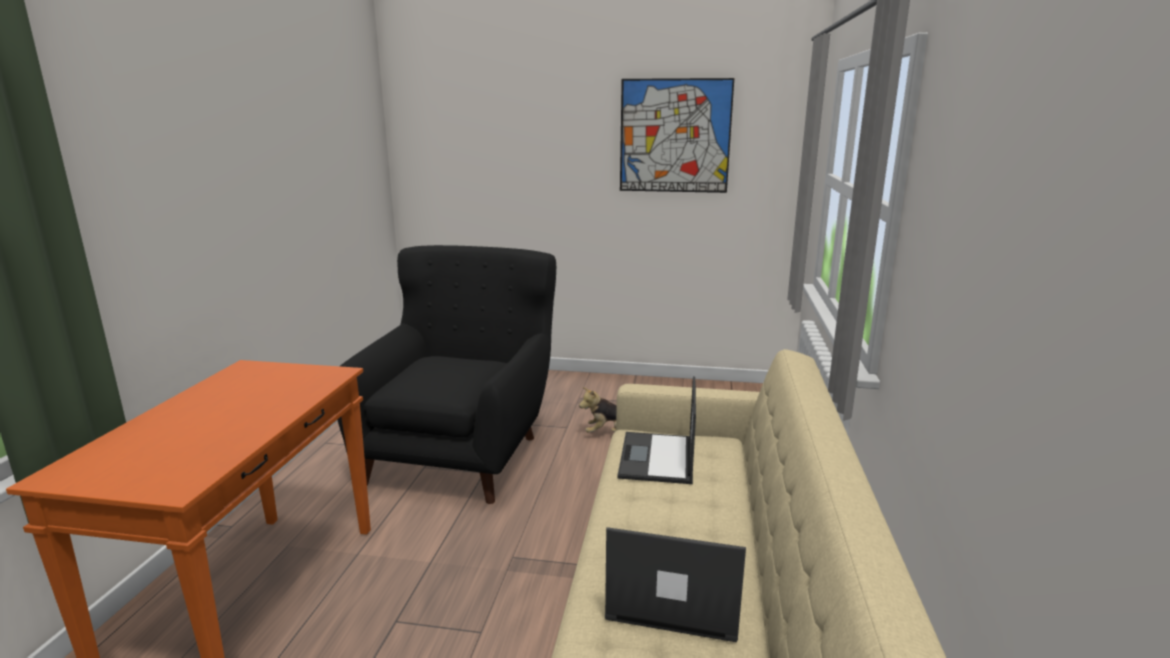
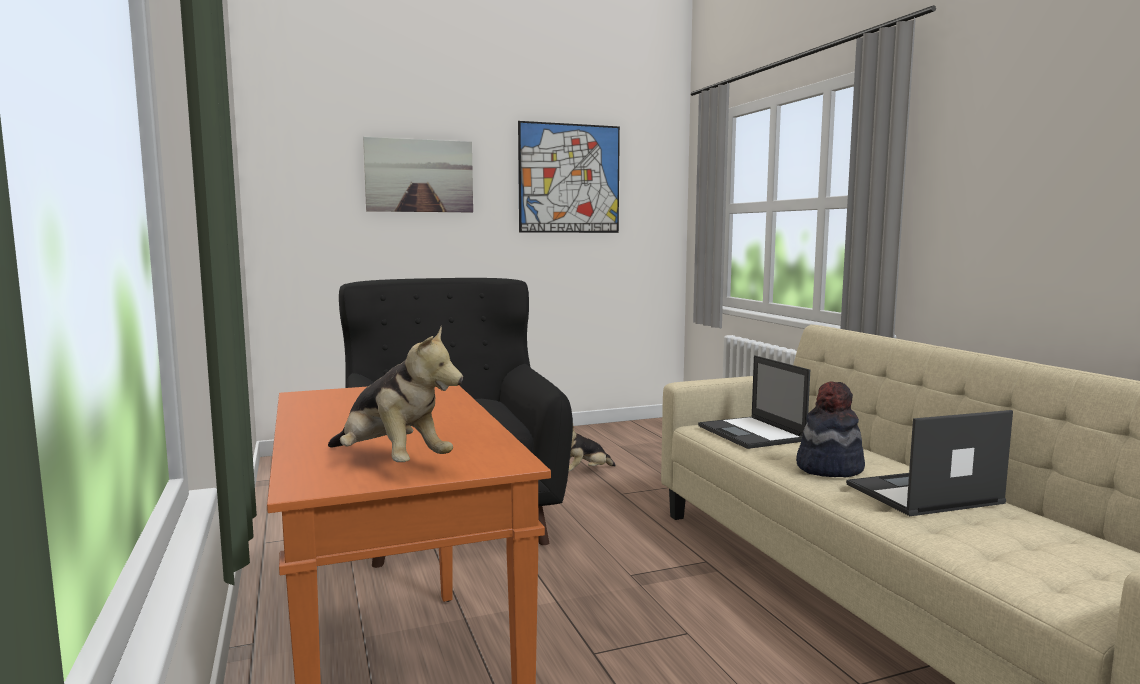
camera: 30 degrees left, 10 degrees down
(126, 467) = (391, 463): none -> plush toy
(527, 136) = (419, 176): none -> picture
(646, 528) = (828, 468): none -> hat

